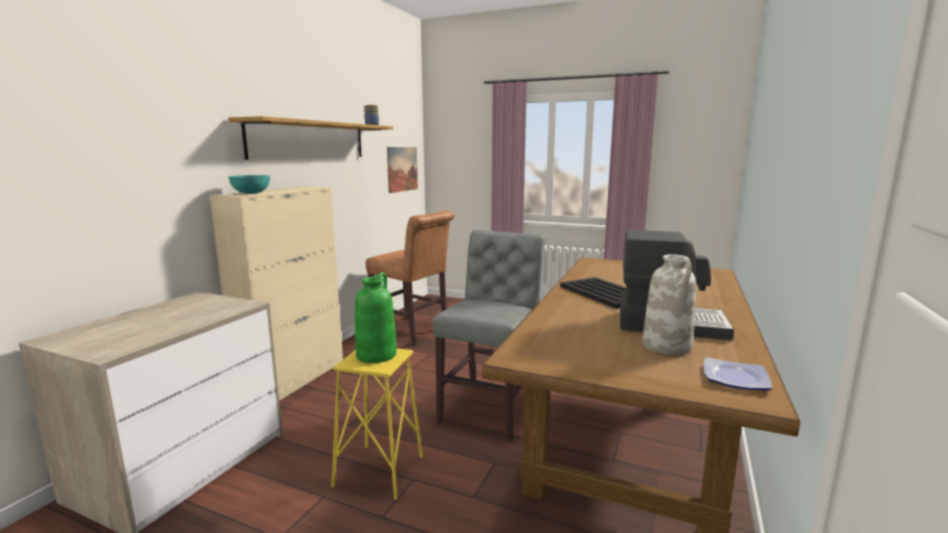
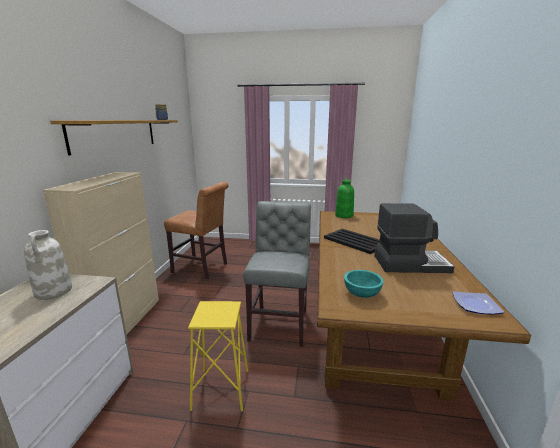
camera: 15 degrees left, 5 degrees up
(251, 193) = (80, 185): turquoise bowl -> turquoise bowl (361, 294)
(376, 354) = (216, 310): green vase -> green vase (343, 215)
(402, 169) = (180, 149): picture -> none
(667, 346) = (421, 283): white vase -> white vase (54, 291)

